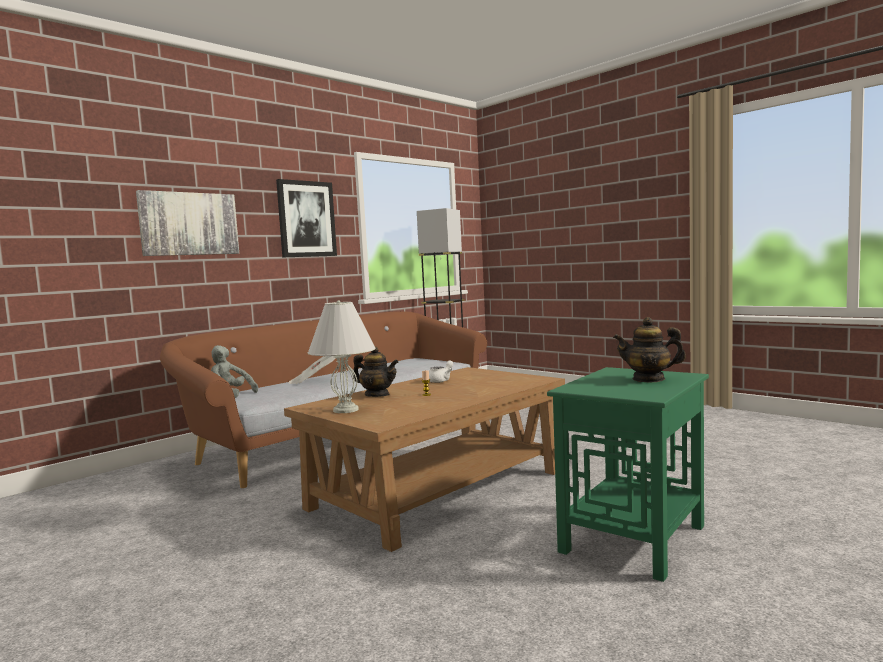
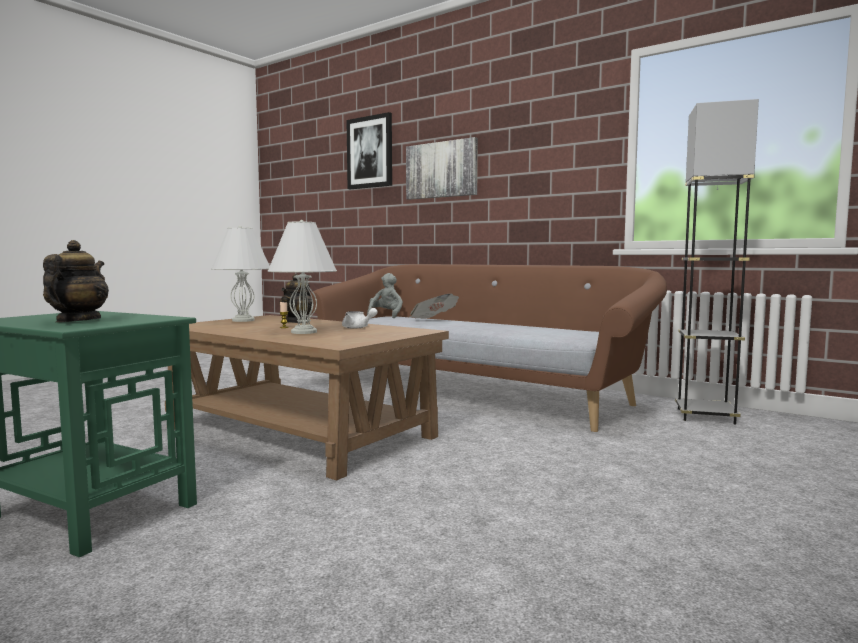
camera: 80 degrees right, 0 degrees up
(306, 219) = (552, 151): picture -> picture (370, 152)
(464, 388) = (303, 332): none -> white table lamp

